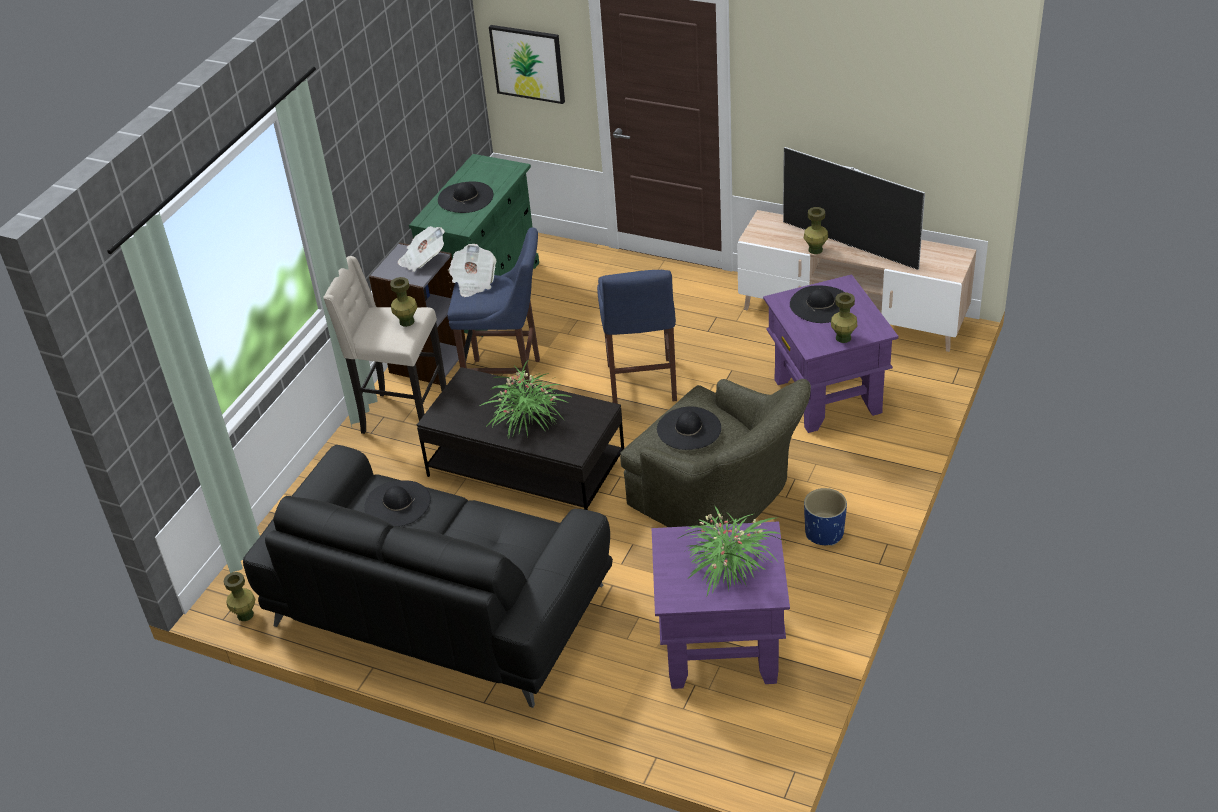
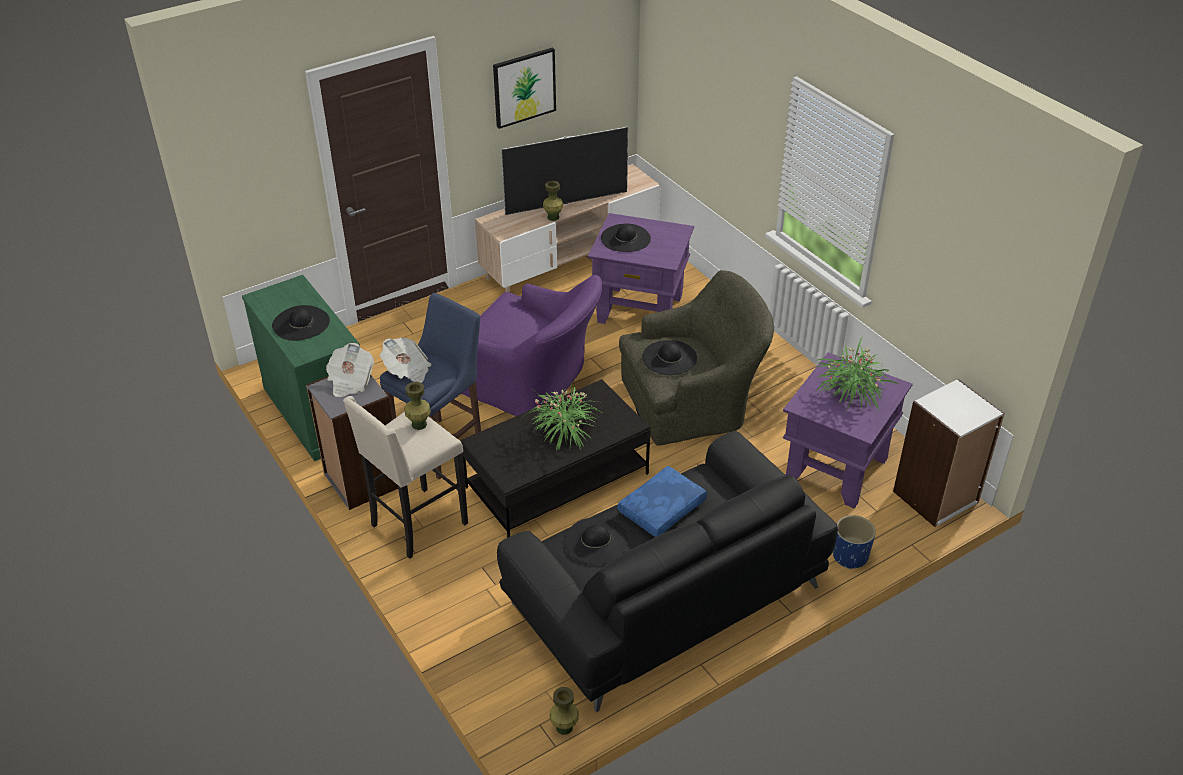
camera: 60 degrees left, 0 degrees up
(472, 525) = (662, 509): none -> blue pillow
(528, 63) = (254, 186): picture -> picture (524, 87)
(641, 385) = (532, 383): blue stool -> purple armchair
(749, 749) = (936, 497): none -> white bookcase
(824, 533) = (769, 374): blue planter -> blue planter (850, 556)
(843, 337) = (671, 245): green vase -> none

